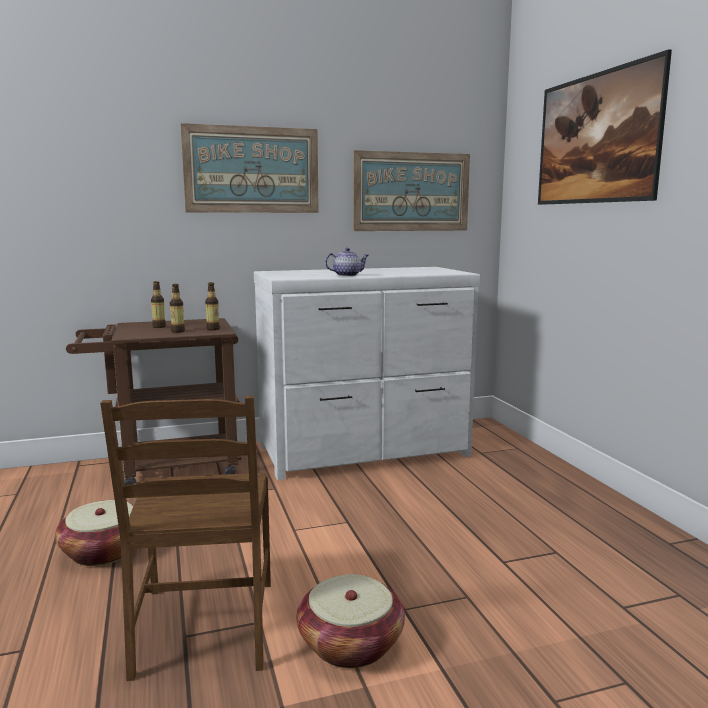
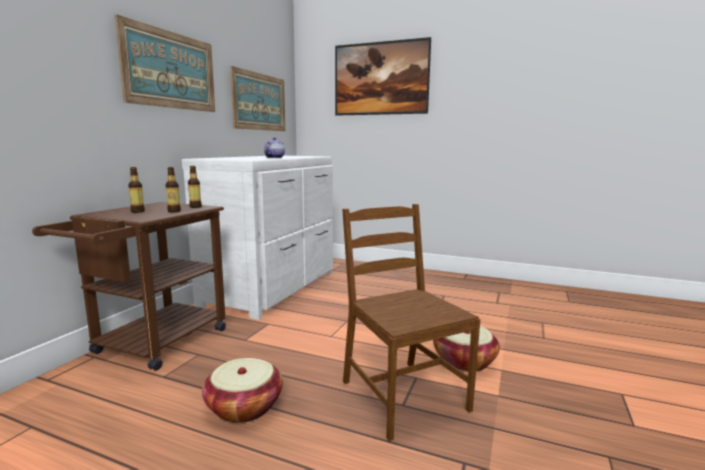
camera: 50 degrees left, 0 degrees up
(205, 627) = (401, 395): brown chair -> brown chair turned 150 degrees counterclockwise

